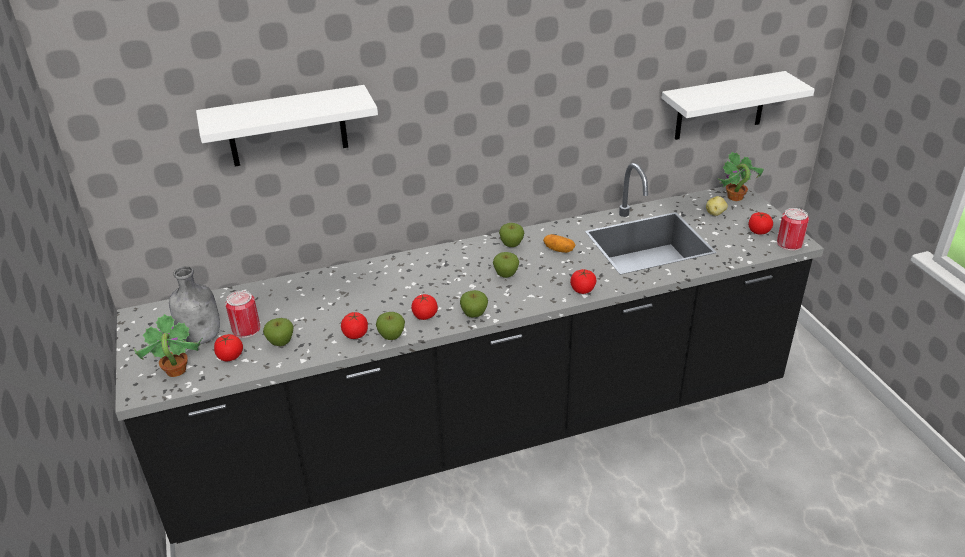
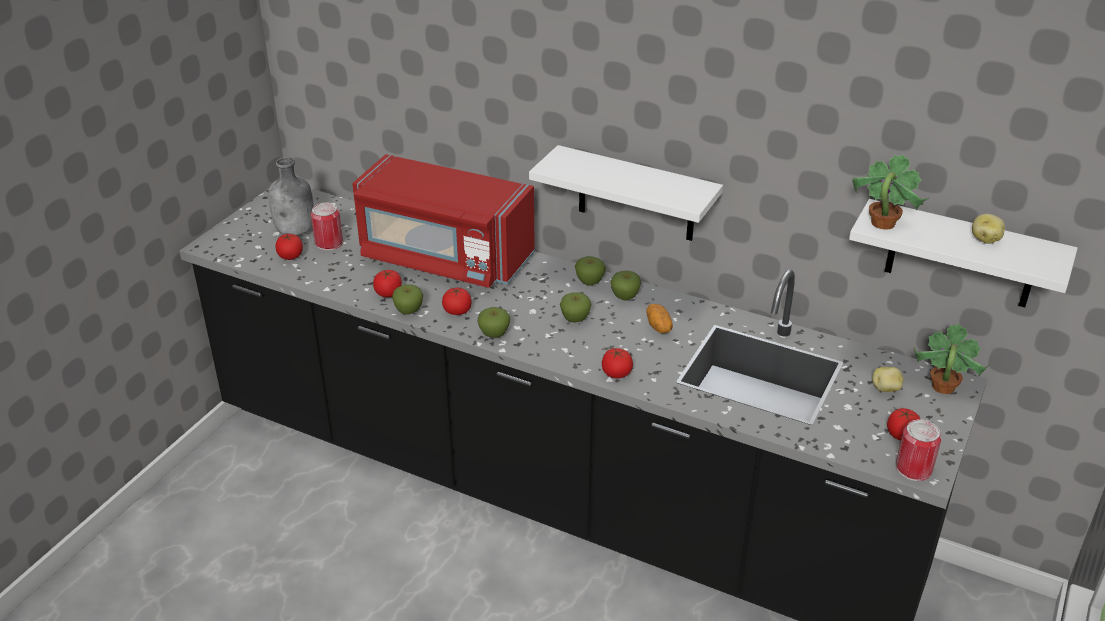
camera: 45 degrees right, 0 degrees up
(175, 371) = (247, 245): potted plant -> potted plant (881, 223)
(281, 342) = (334, 267): apple -> apple (589, 282)
(287, 127) = (434, 68): white shelf -> white shelf (636, 194)
(355, 288) = (444, 258): none -> red microwave
(747, 85) = (985, 239): none -> potato

